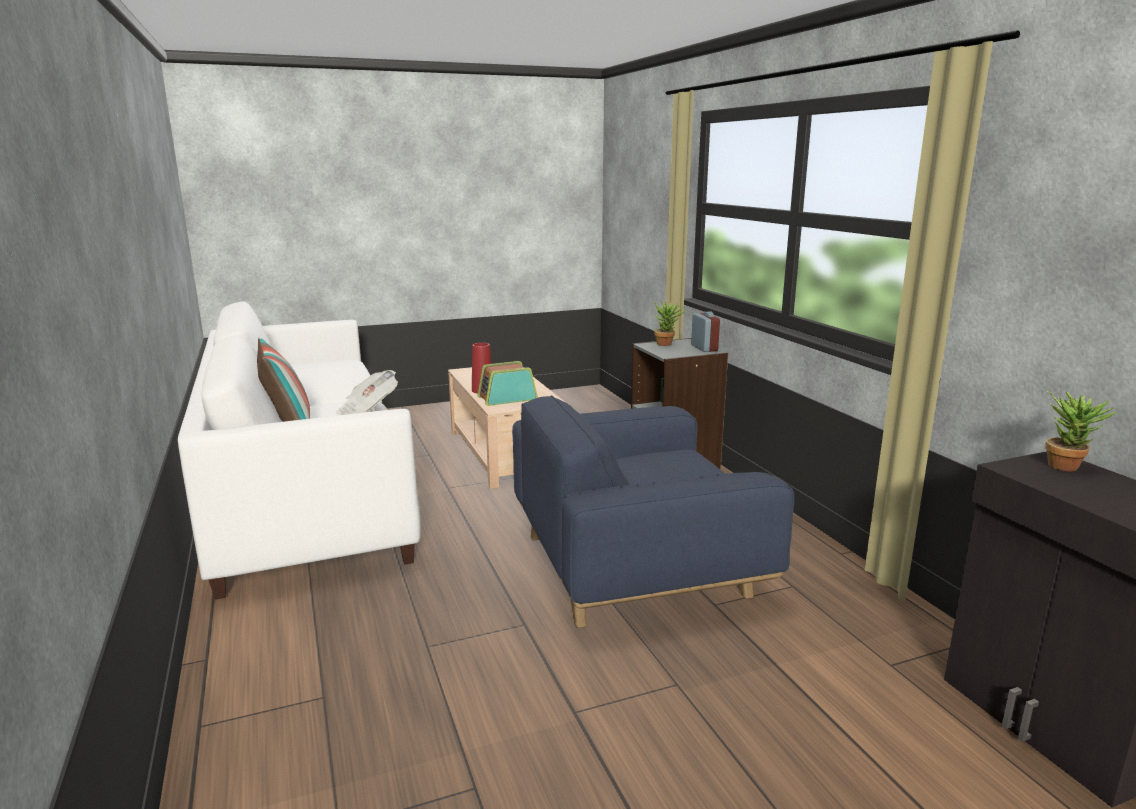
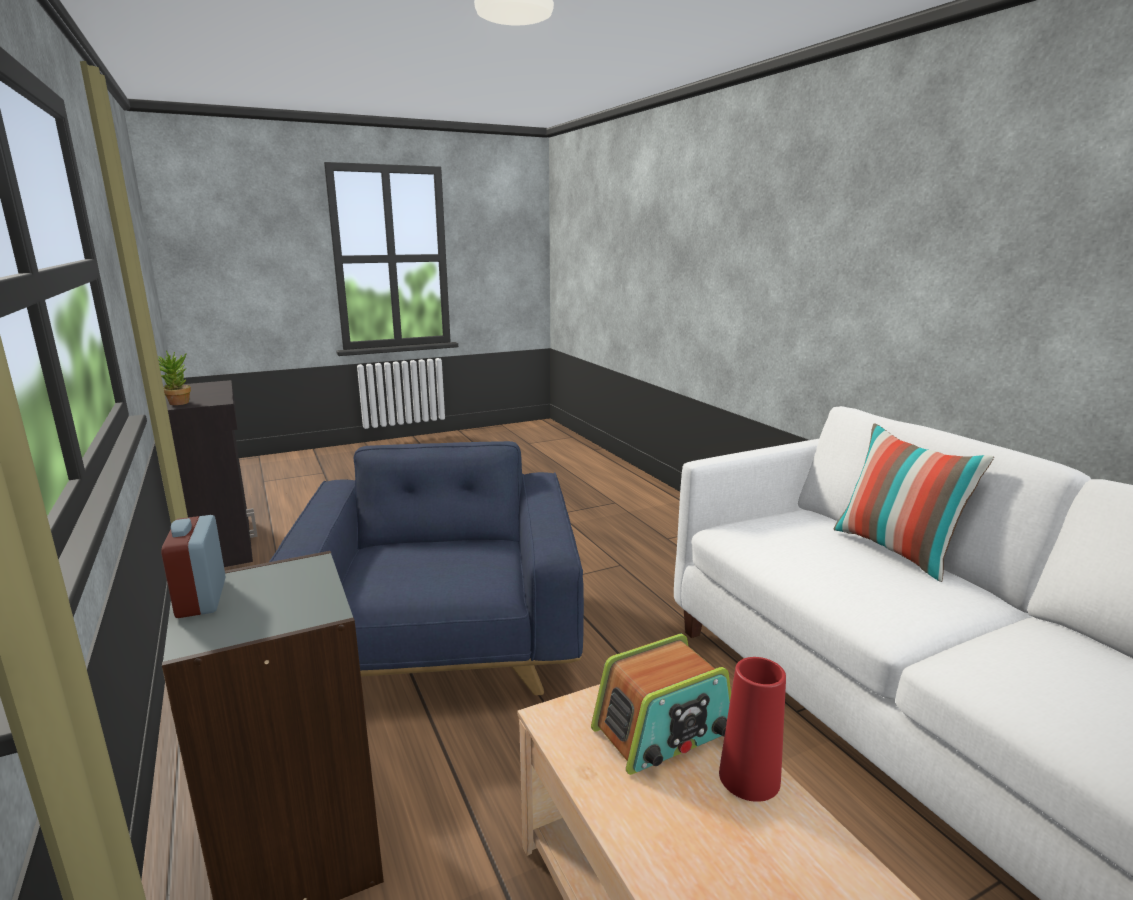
camera: 175 degrees right, 0 degrees up
(368, 409) = (845, 592): newspaper -> none
(635, 565) = (442, 641): blue armchair -> blue armchair turned 75 degrees counterclockwise
(667, 344) = (270, 618): potted plant -> none

